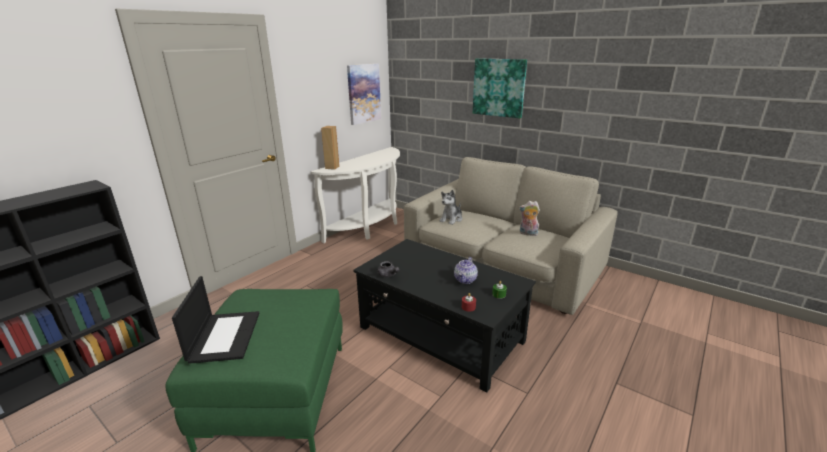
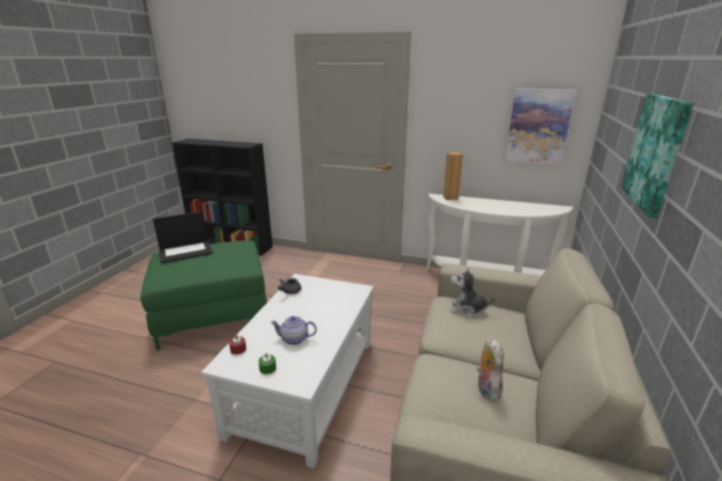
camera: 70 degrees right, 0 degrees up
(441, 334) = (304, 386): black coffee table -> white coffee table

